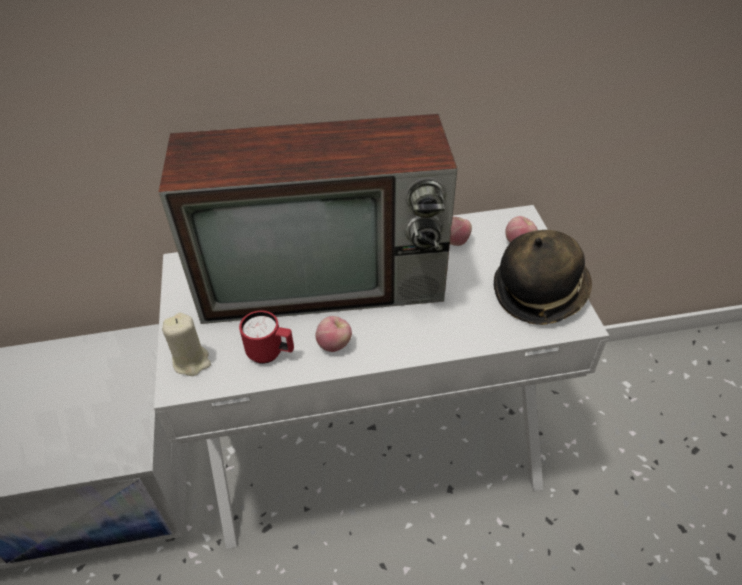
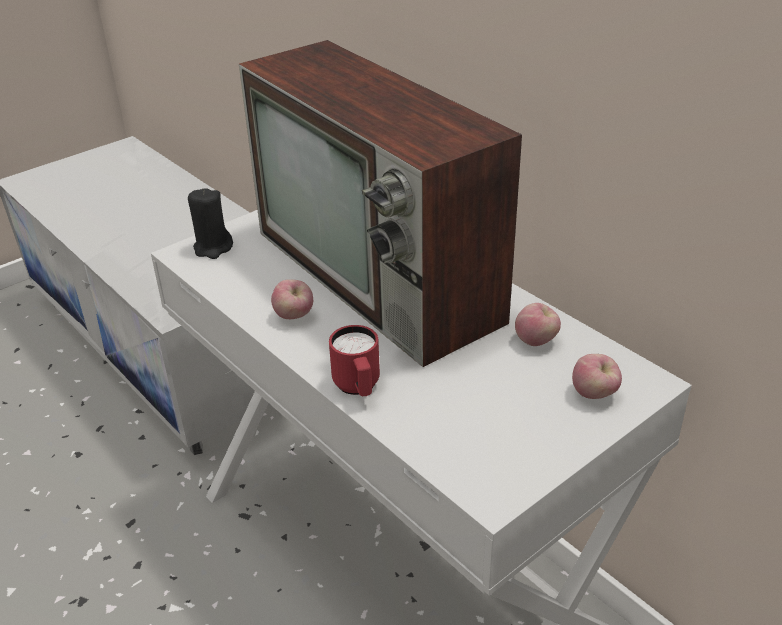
camera: 60 degrees right, 10 degrees down
(191, 361) = (213, 248): beige candle -> black candle
(271, 353) = (253, 284): red mug -> red mug (358, 388)
(539, 292) = (513, 441): hat -> none

